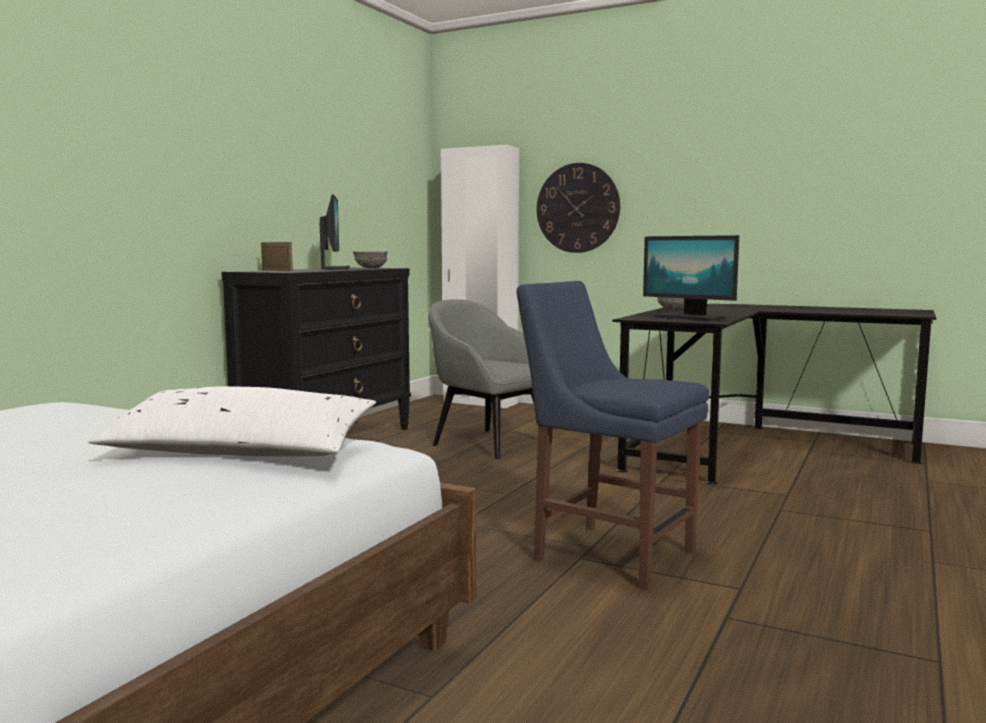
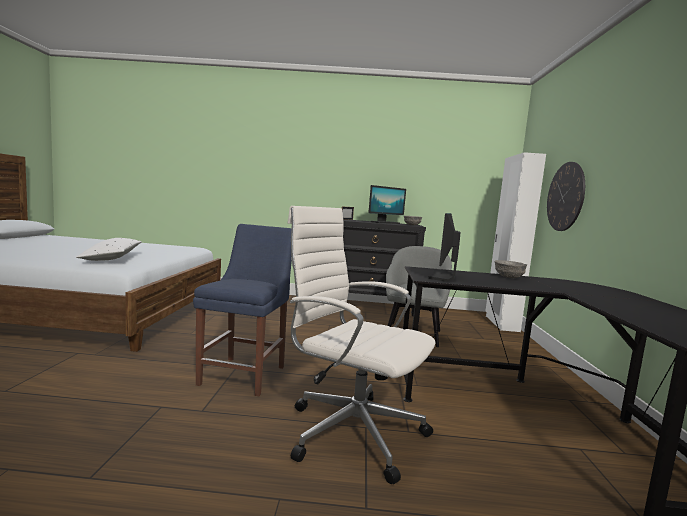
camera: 65 degrees right, 0 degrees up
(789, 516) = (351, 430): none -> white office chair

